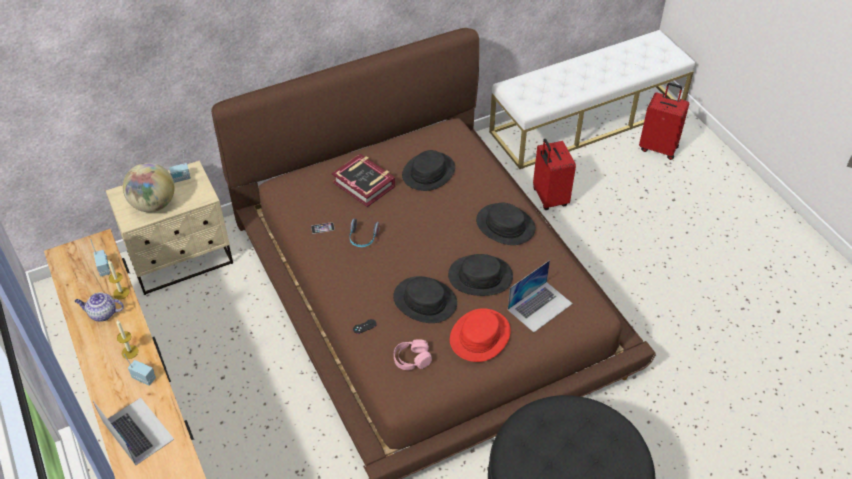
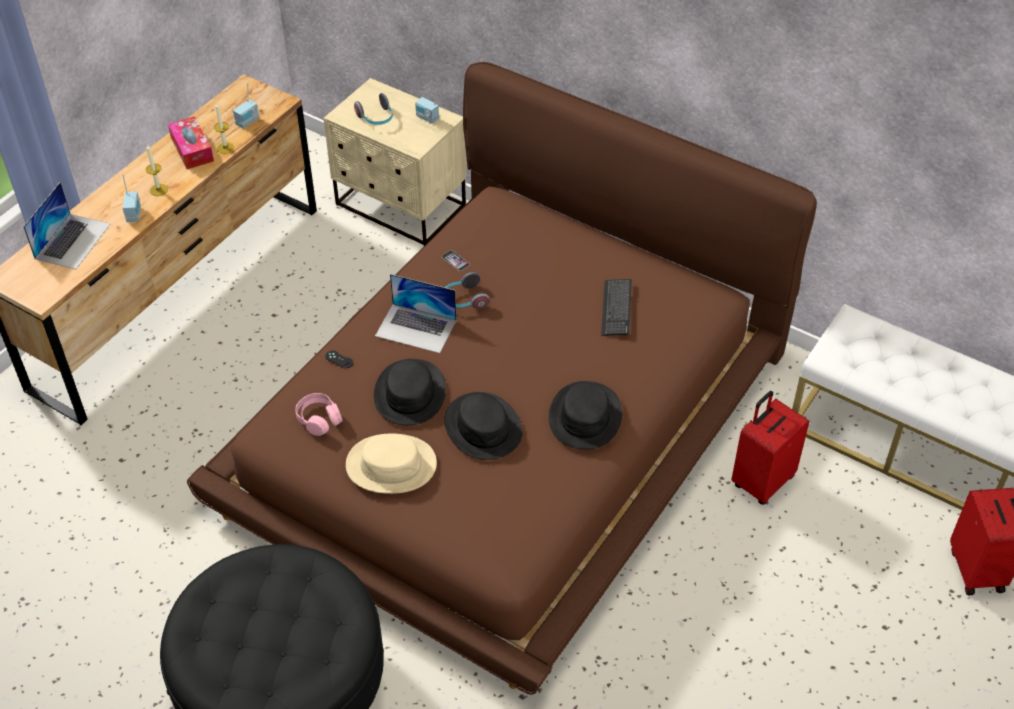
camera: 60 degrees right, 0 degrees up
(102, 314) = (192, 149): teapot -> tissue box
(153, 204) = (376, 118): globe -> headphones
(364, 184) = (549, 263): book -> none
(428, 172) = (616, 308): black hat -> keyboard
(479, 336) = (391, 465): red hat -> beige hat
(540, 306) = (476, 504): laptop -> laptop (416, 328)

